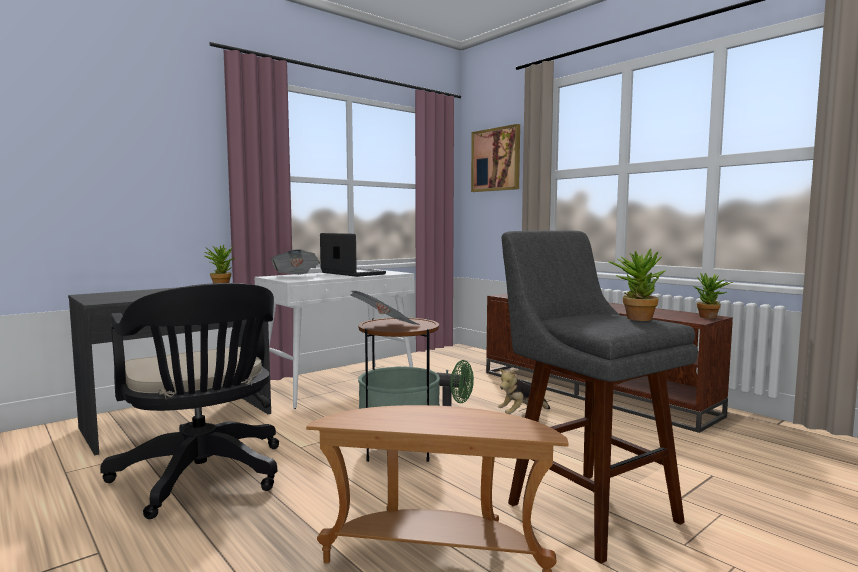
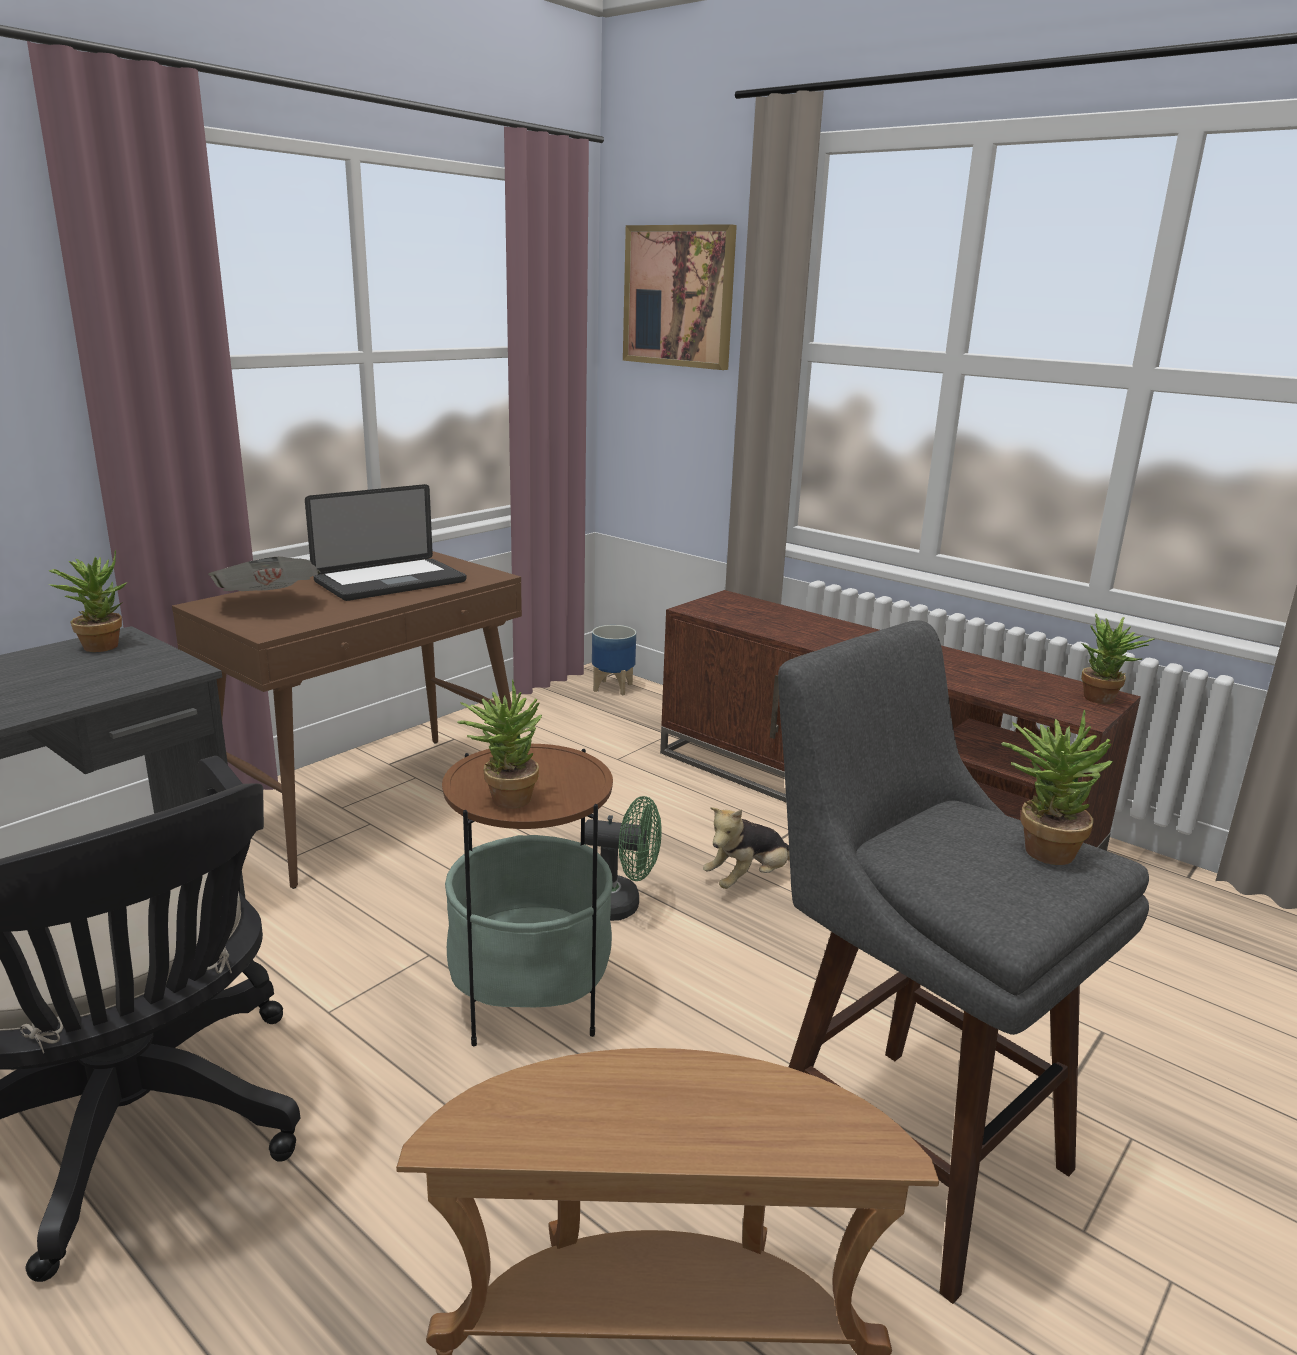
camera: 10 degrees left, 15 degrees up
(339, 385) = (375, 804): white console table -> brown console table
(352, 273) = (390, 582): laptop -> laptop turned 105 degrees clockwise
(385, 327) = (504, 797): newspaper -> potted plant
(467, 351) = (613, 687): none -> planter

